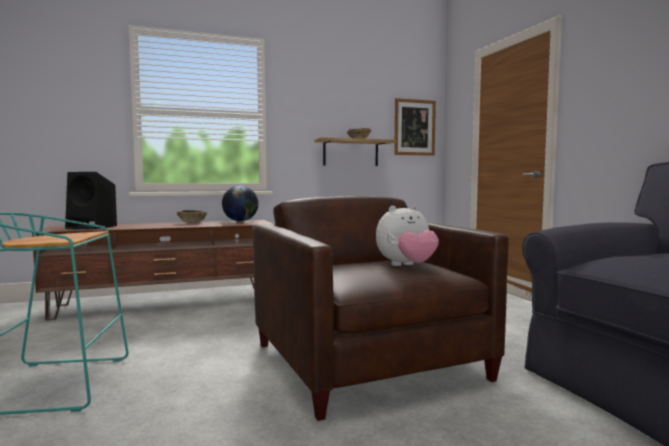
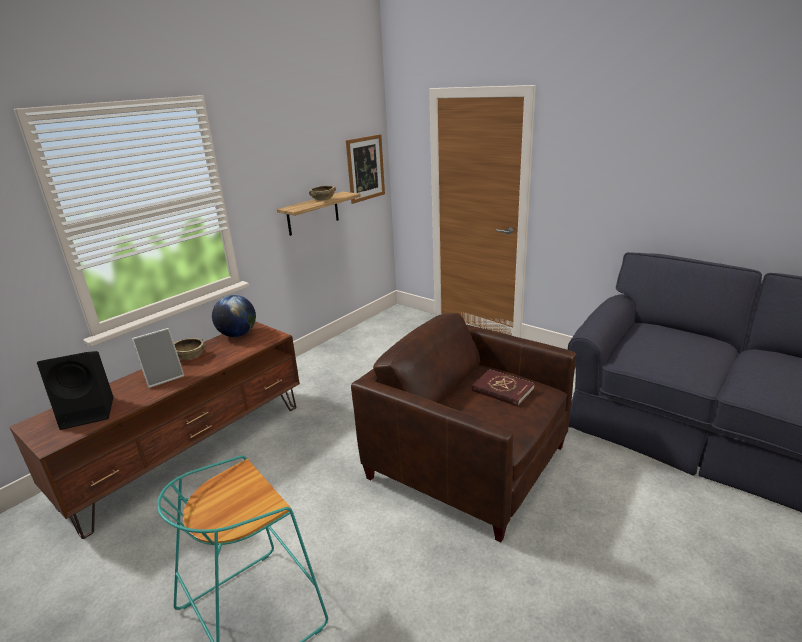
camera: 30 degrees left, 20 degrees up
(159, 225) = (164, 377): none -> picture frame
(406, 266) = (502, 390): plush toy -> red book

